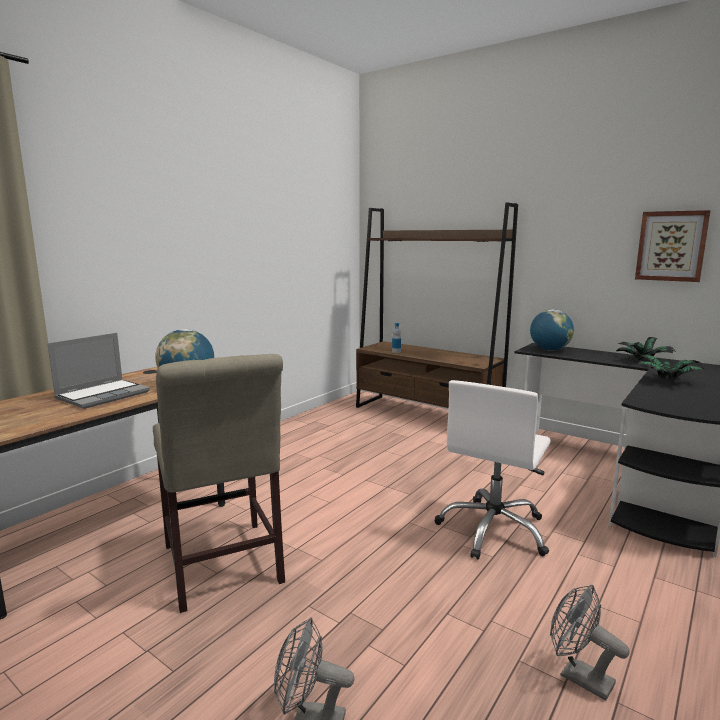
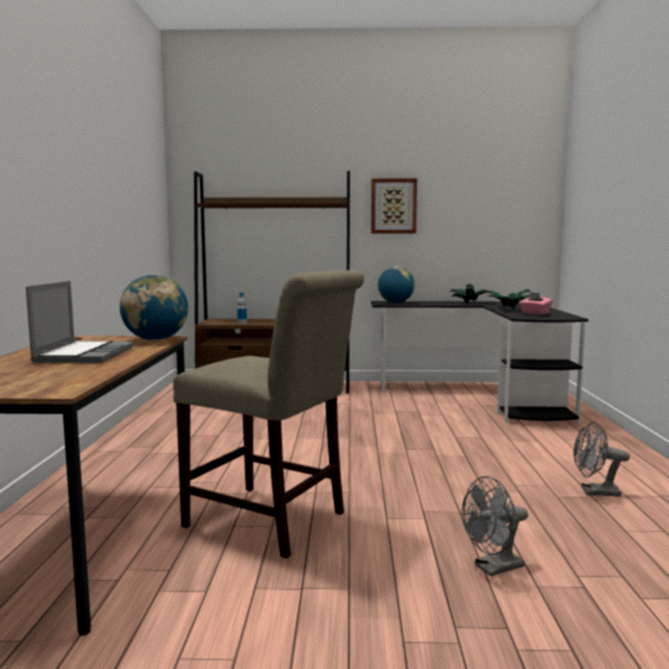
camera: 35 degrees left, 5 degrees down
(493, 530) = (443, 442): white office chair -> none
(671, 246) = (473, 211): picture -> picture (393, 206)
(681, 397) = (535, 313): none -> pink tissue box

